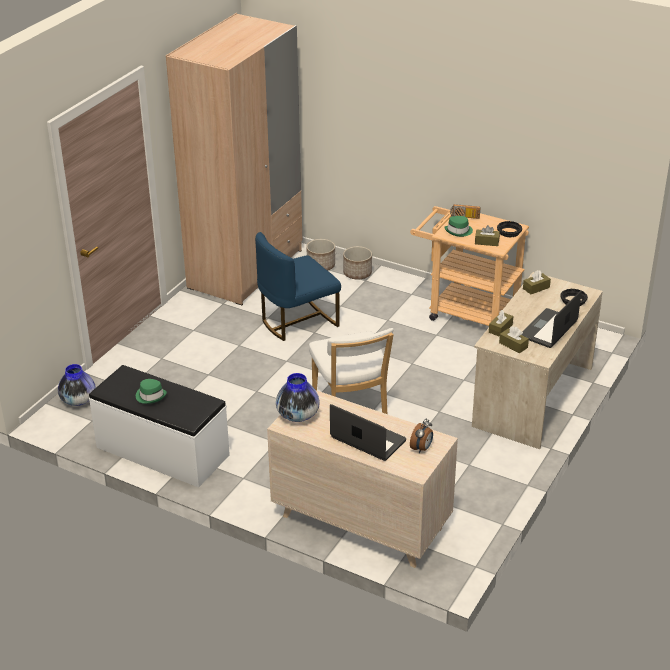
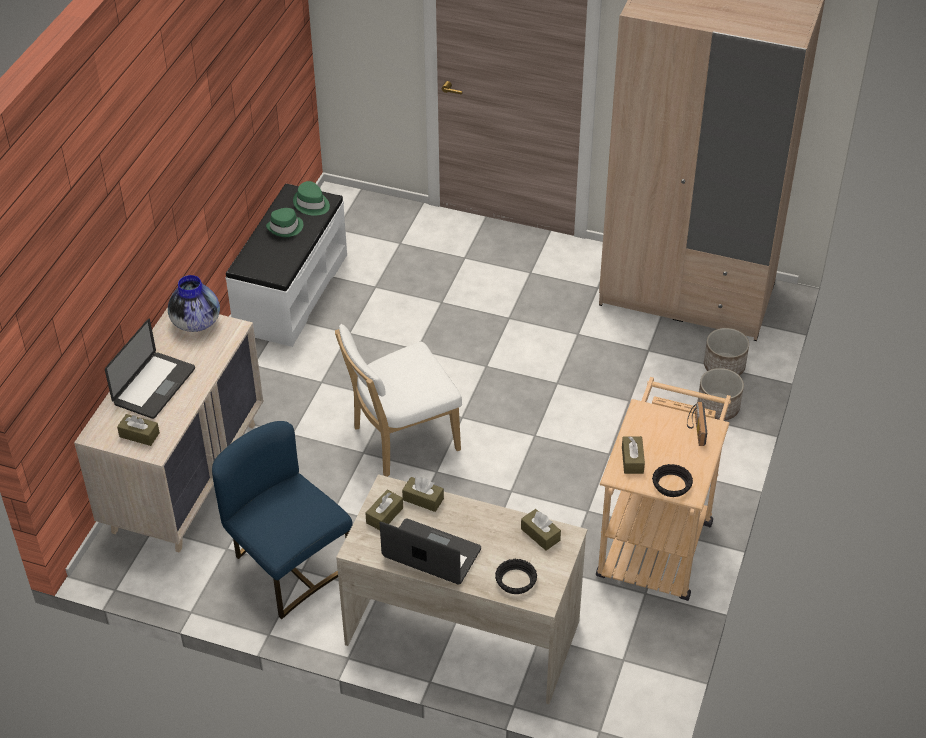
camera: 80 degrees right, 10 degrees up
(78, 400) = (370, 210): vase -> none
(297, 321) = (577, 363): blue chair -> blue chair (288, 565)
(422, 448) = (139, 435): alarm clock -> brown tissue box
(459, 231) = (654, 426): green hat -> green hat (311, 204)

